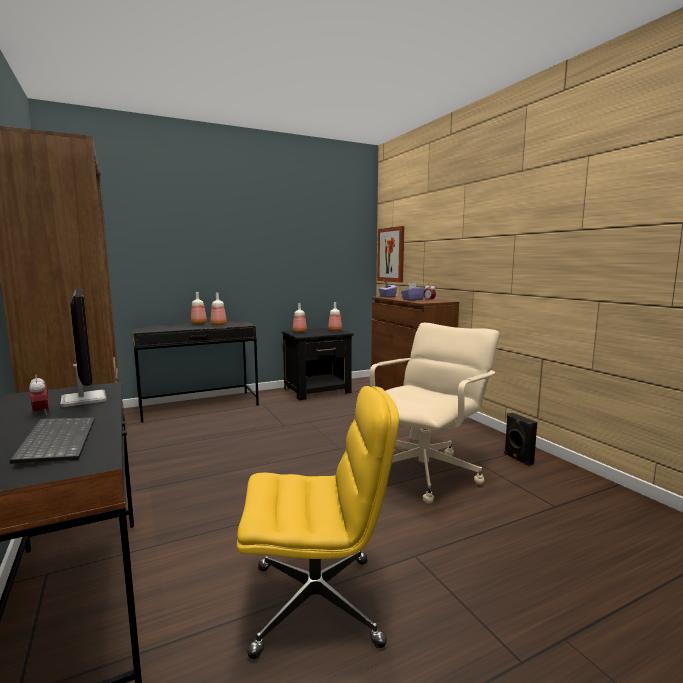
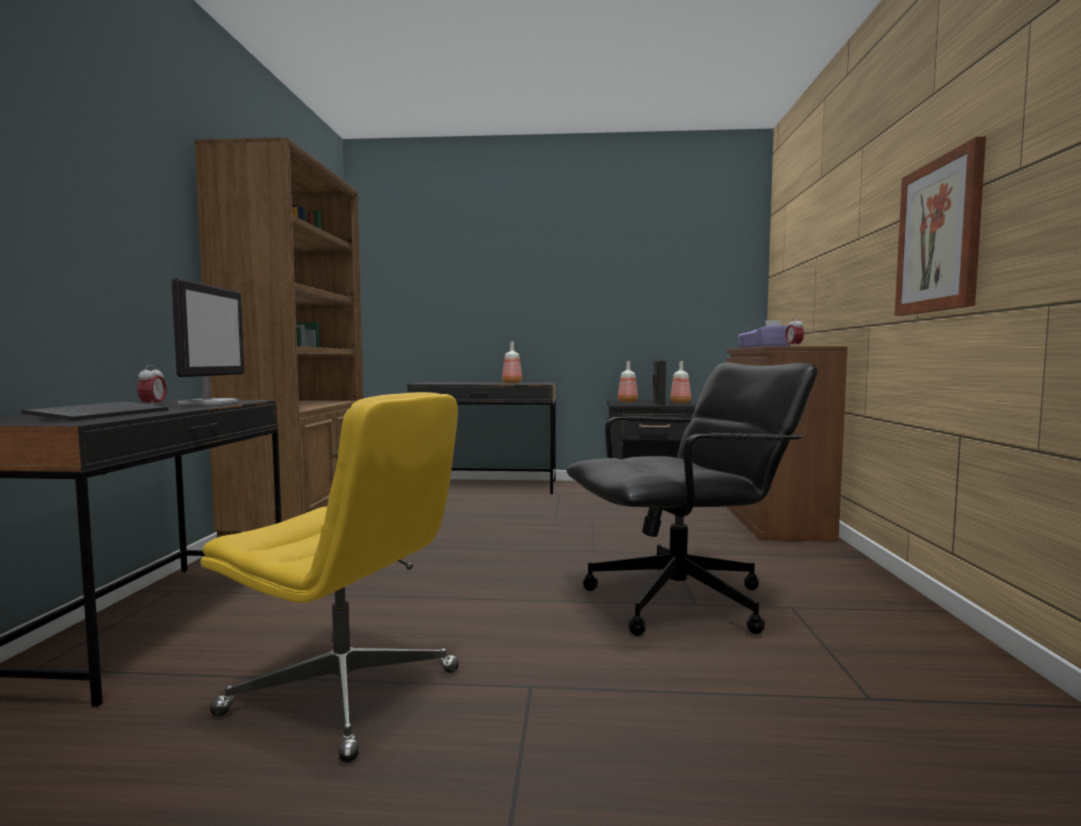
camera: 30 degrees right, 5 degrees down
(199, 323) = (495, 382): bottle -> none
(391, 254) = (780, 289): picture -> picture (939, 236)
(425, 473) = (681, 602): beige office chair -> black office chair
(517, 459) = (882, 619): black speaker -> black speaker (658, 403)

